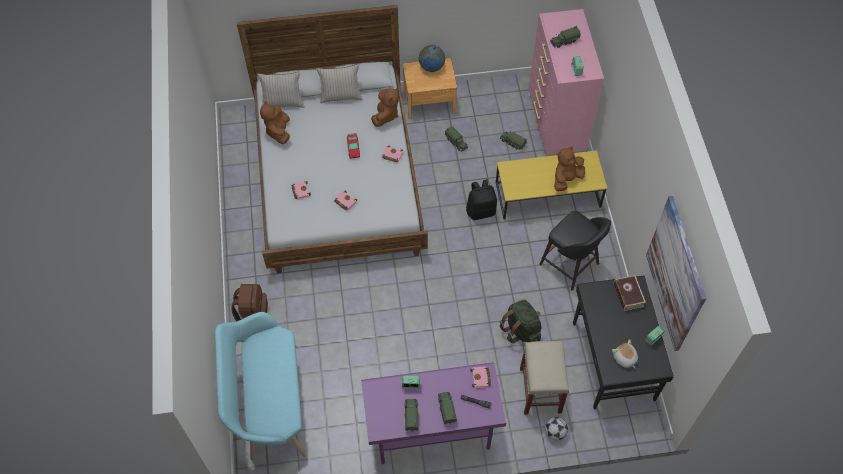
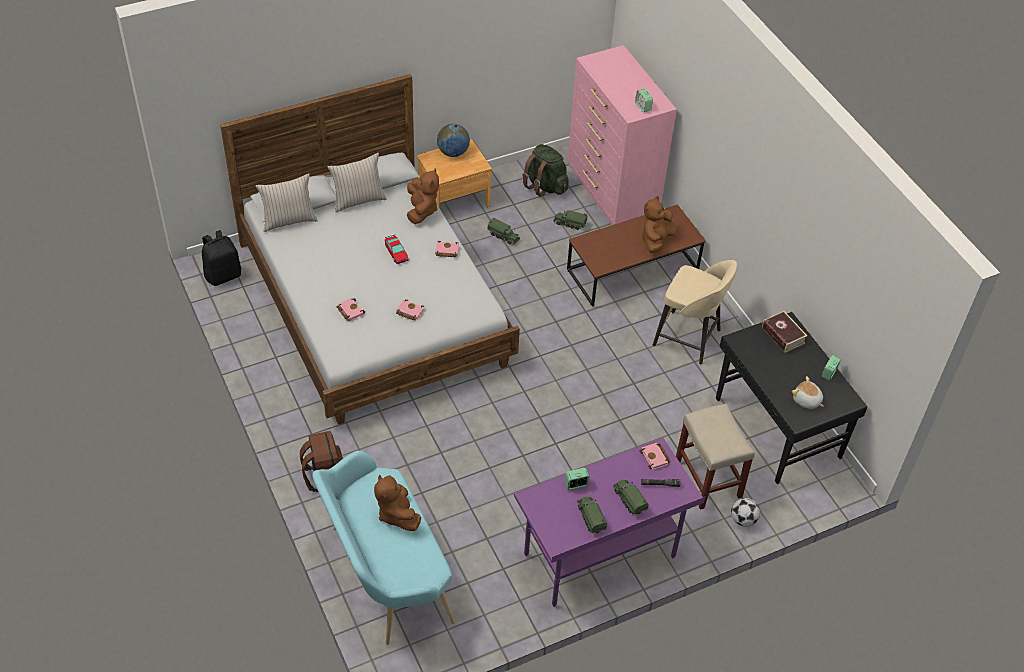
camera: 20 degrees left, 10 degrees down
(278, 131) = (296, 253): brown plush toy -> brown plush toy (397, 514)
(481, 210) = (561, 303): black backpack -> black backpack (223, 275)
(521, 330) = (660, 420): green backpack -> green backpack (545, 186)
(547, 195) = (632, 271): yellow coffee table -> brown coffee table
(564, 41) = (616, 80): toy truck -> none
(570, 265) = (688, 338): black stool -> beige stool
(675, 274) = (844, 281): picture -> none

